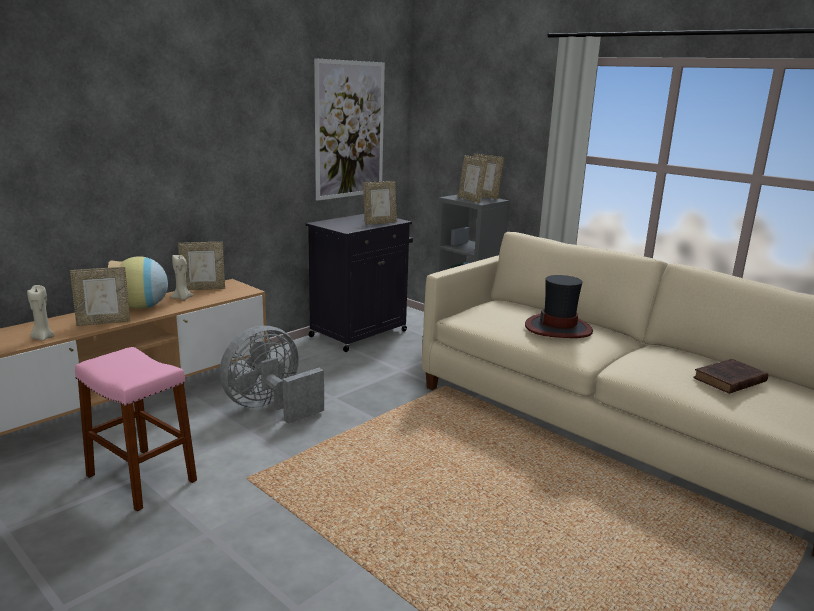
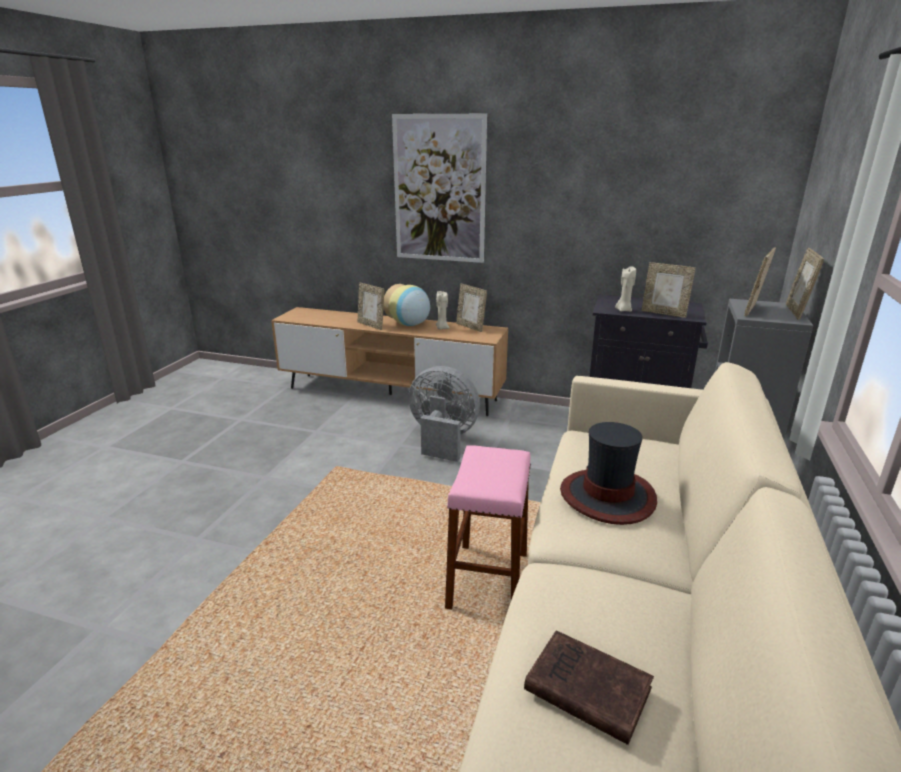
camera: 65 degrees right, 5 degrees up
(42, 338) = (331, 322): beige candle -> beige candle (623, 310)
(141, 478) = (313, 432): pink stool -> pink stool (488, 580)
(350, 130) = (681, 200): picture -> picture (439, 190)

